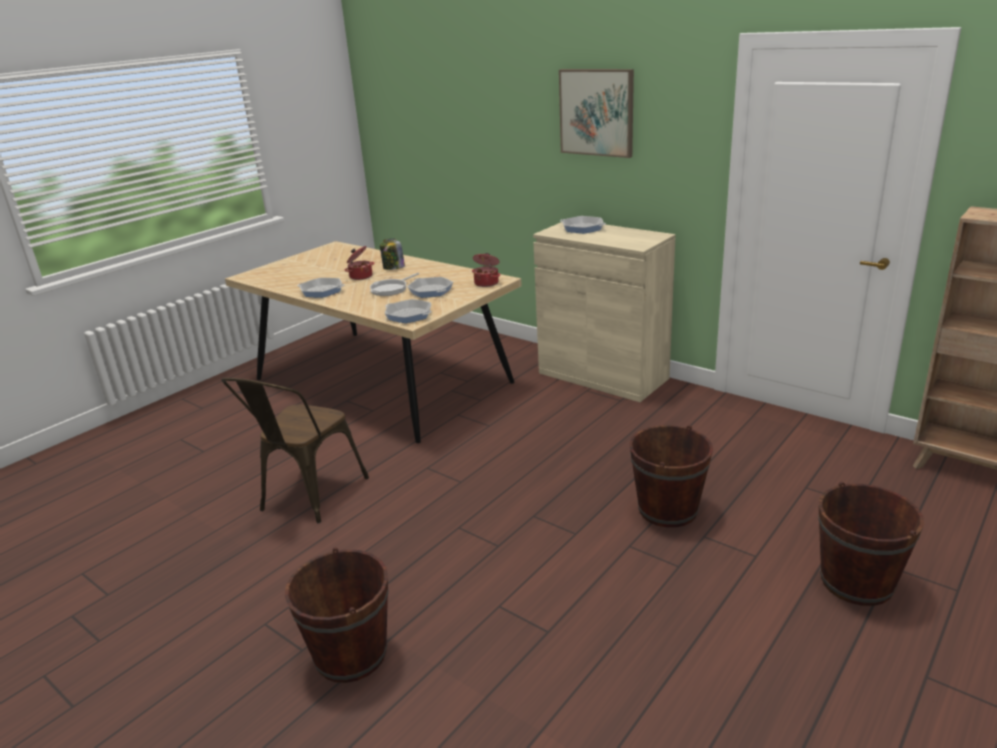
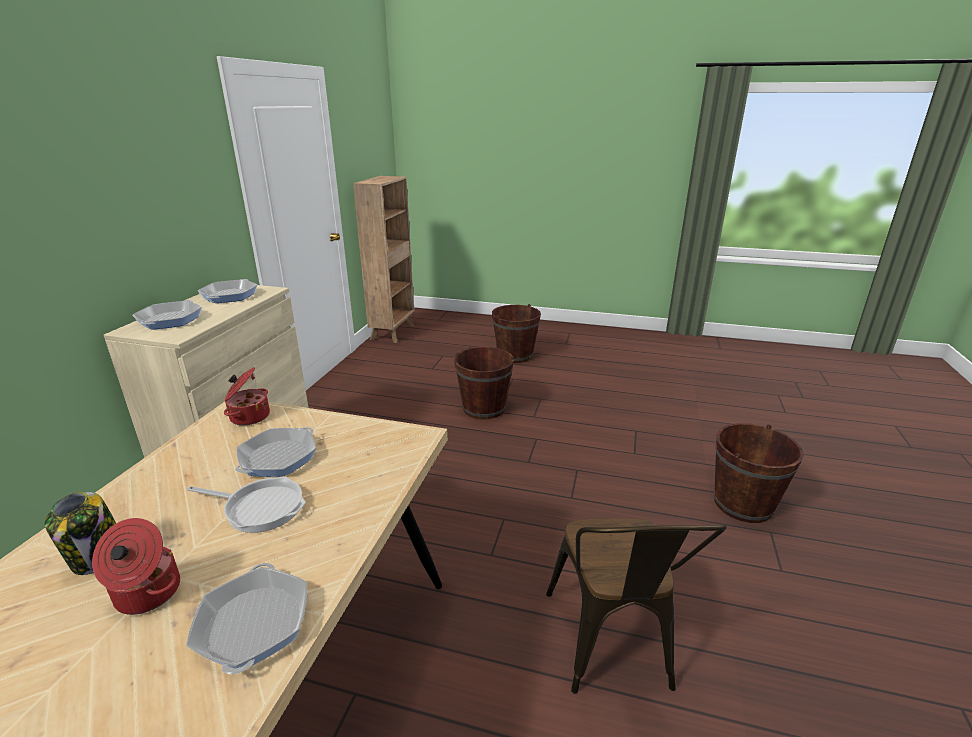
camera: 115 degrees left, 0 degrees up
(308, 497) = (612, 647): brown chair -> brown chair turned 90 degrees clockwise
(409, 315) = (391, 447): frying pan -> frying pan (229, 295)
(597, 112) = (95, 159): picture -> none

